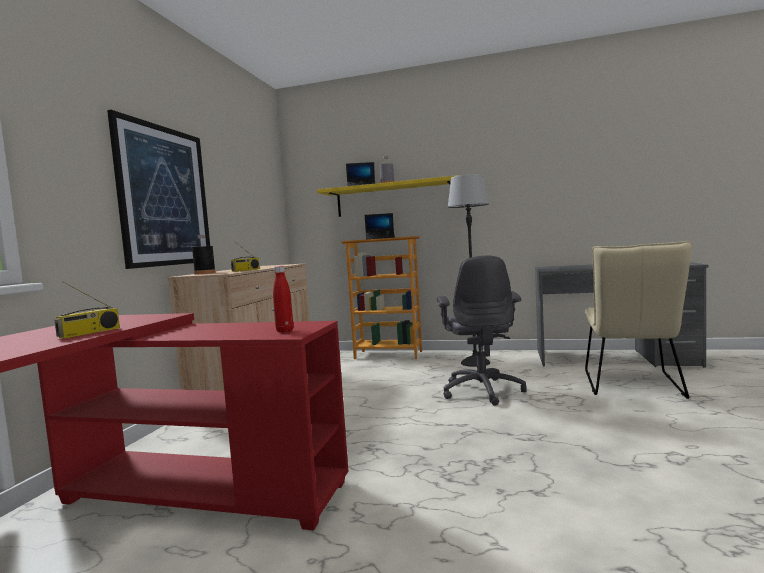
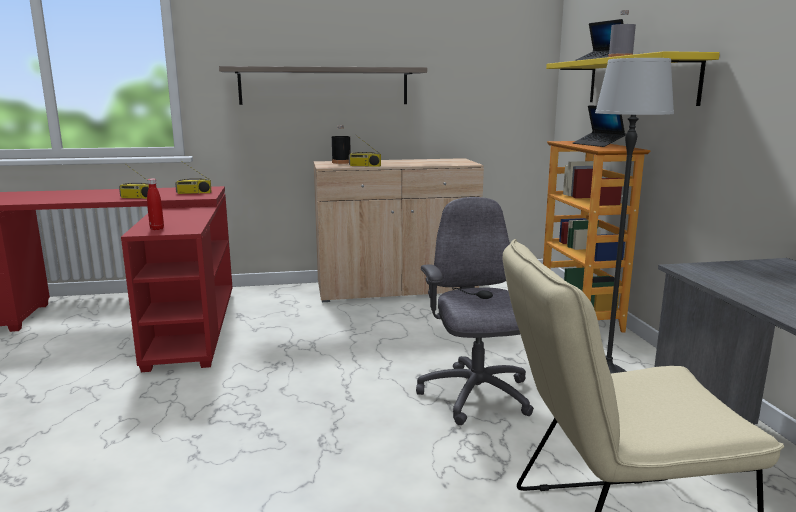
camera: 65 degrees right, 10 degrees up
(125, 319) = (193, 193): none -> radio
(165, 196) = (324, 86): picture -> shelf
(482, 390) = (476, 396): grey office chair -> grey office chair turned 105 degrees clockwise

